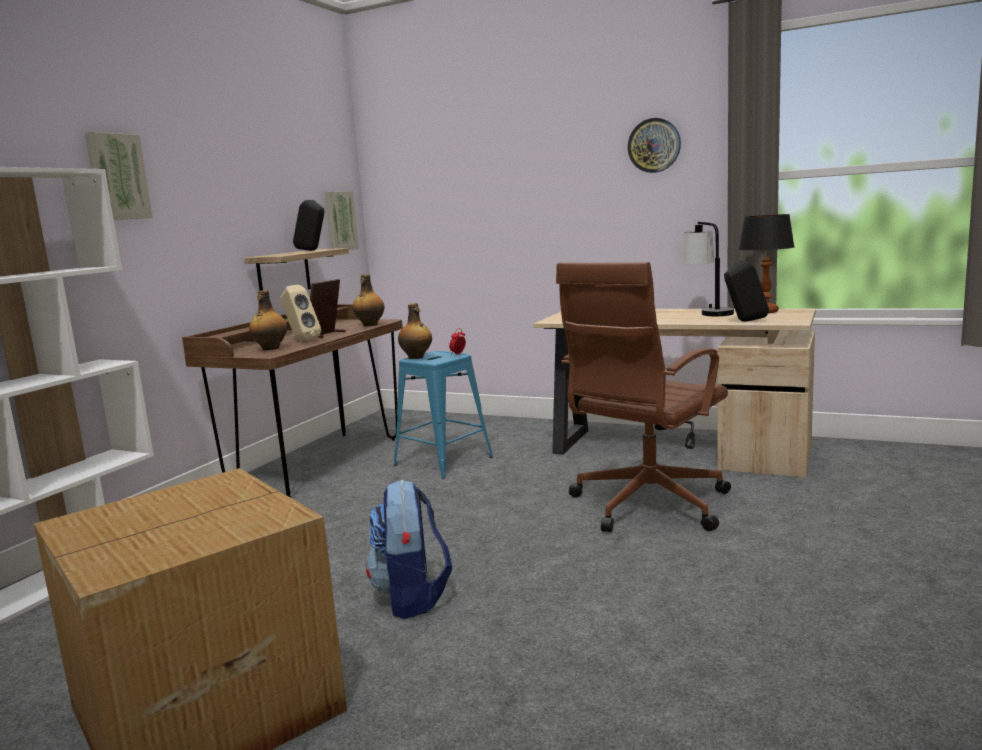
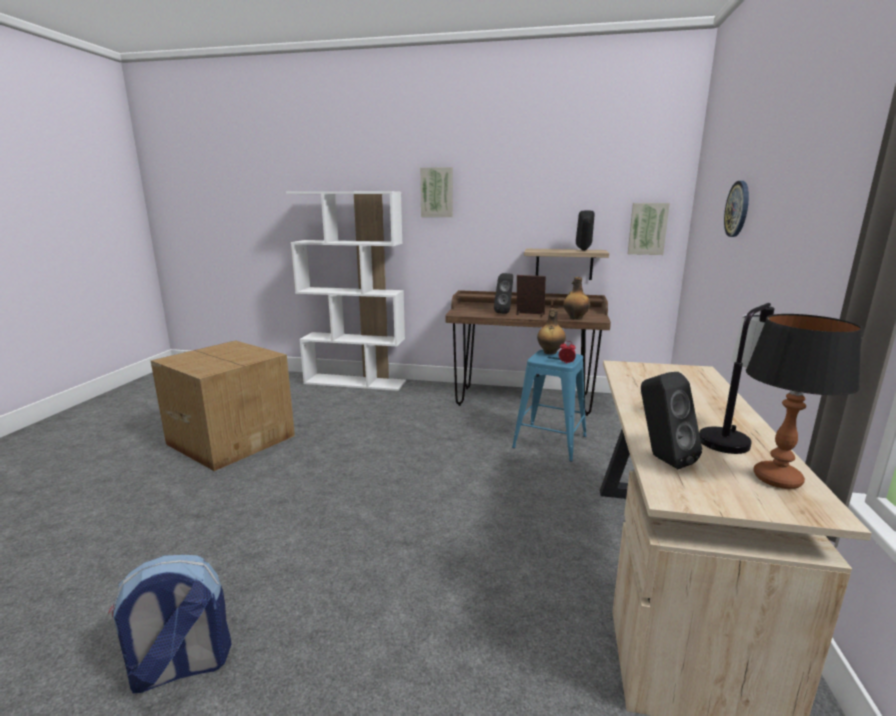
camera: 75 degrees right, 5 degrees up
(270, 348) = (476, 311): bottle -> none
(301, 341) = (505, 313): beige speaker -> black speaker
(412, 597) = (320, 468): backpack -> backpack (180, 668)
(646, 505) = (481, 556): brown office chair -> none
(654, 145) = (839, 173): wall clock -> wall clock (738, 209)

